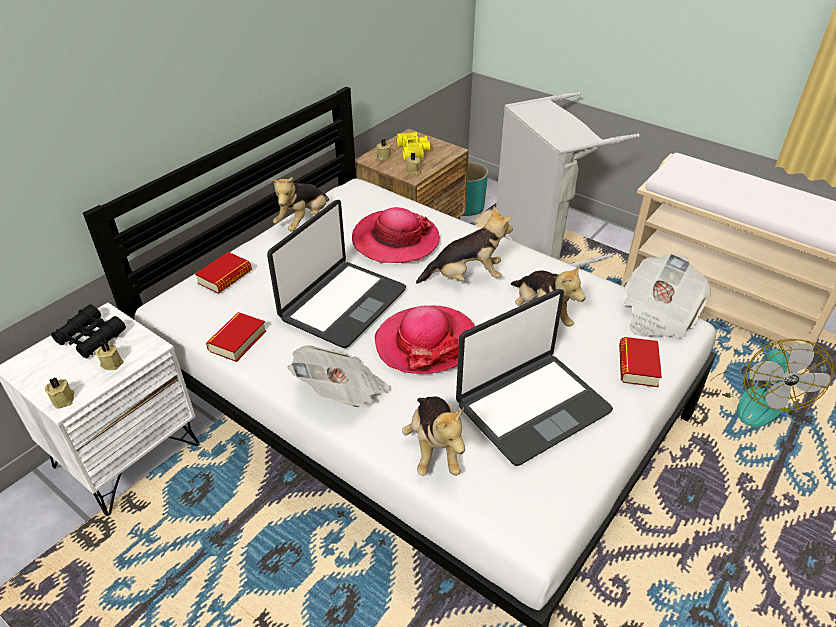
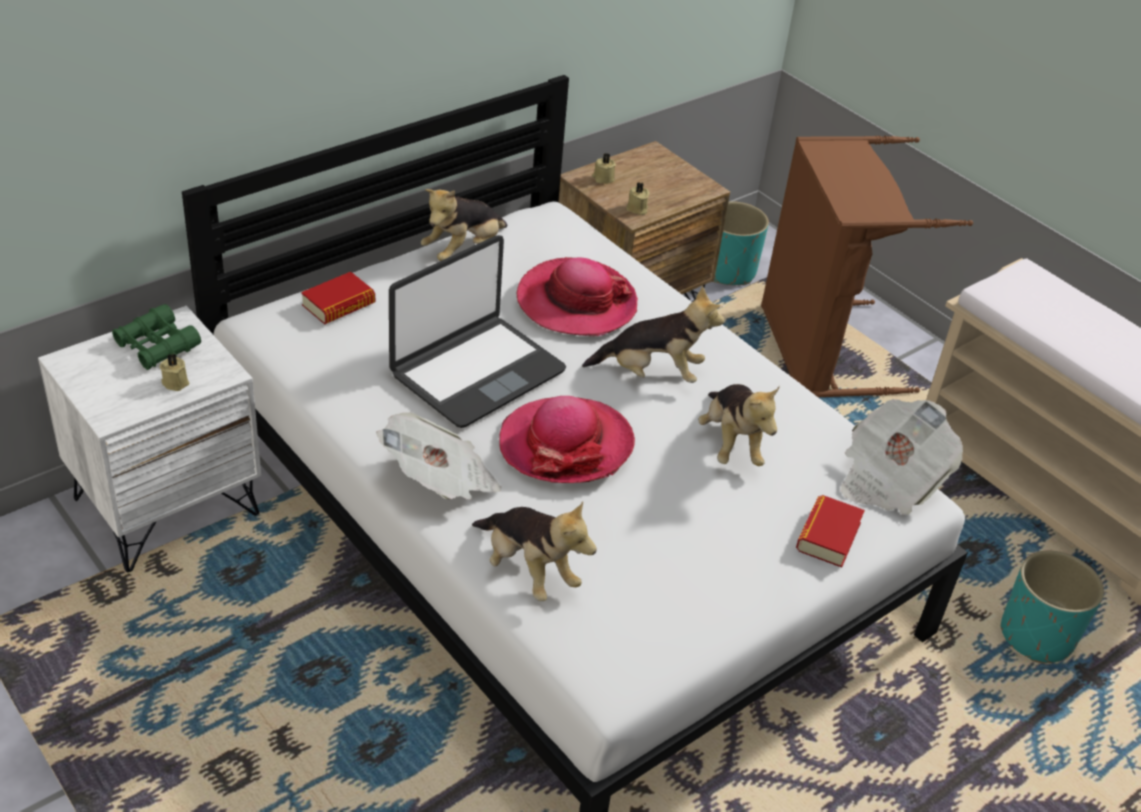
camera: 10 degrees right, 0 degrees up
(64, 399) = (112, 412): beige candle -> none
(91, 338) = (157, 346): black binoculars -> green binoculars
(237, 341) = (332, 389): book -> none
(414, 151) = (650, 178): yellow binoculars -> none
(434, 448) = (528, 570): plush toy -> plush toy turned 45 degrees counterclockwise
(531, 407) = (667, 552): laptop -> none
(540, 244) = (818, 350): grey laundry basket -> brown laundry basket
(755, 398) = (1036, 636): fan -> turquoise planter

